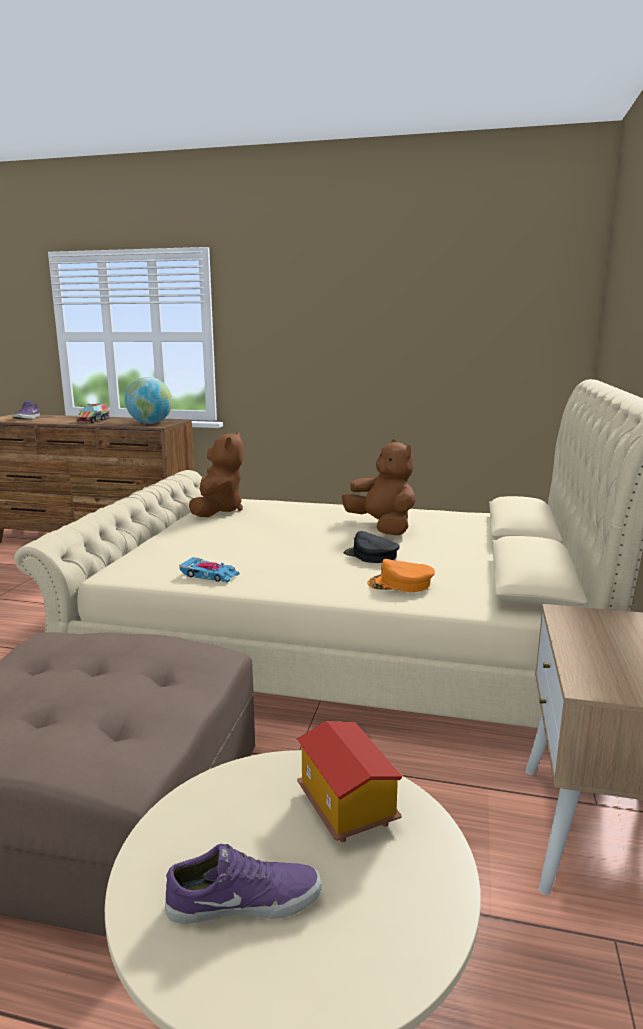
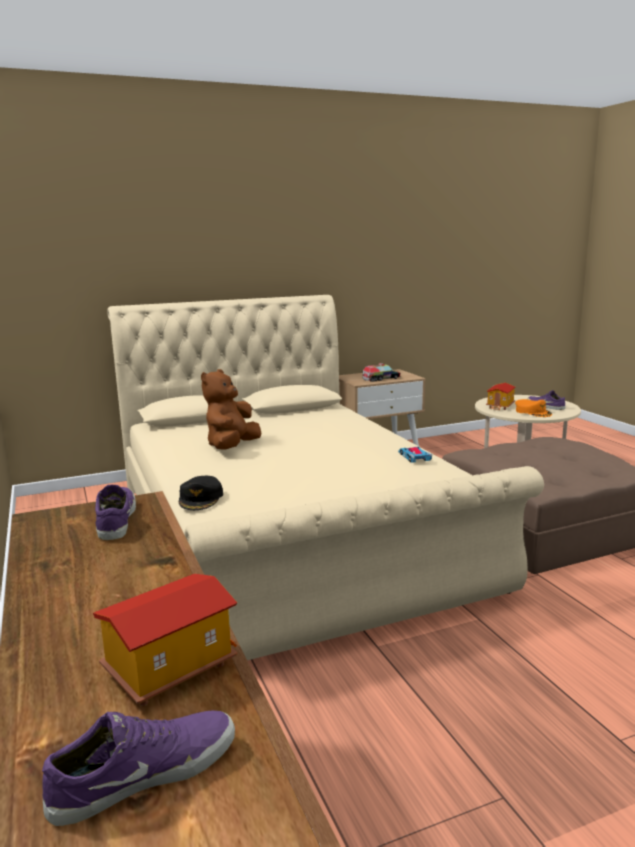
camera: 125 degrees left, 0 degrees up
(49, 420) = (170, 668): none -> toy house
(93, 421) = (124, 594): toy truck -> toy truck (381, 379)
(150, 423) = (115, 520): globe -> purple shoe
(217, 510) = (266, 509): brown plush toy -> none
(370, 555) = (305, 436): black cap -> black cap (201, 498)
(400, 584) = (342, 422): orange cap -> orange cap (533, 412)

